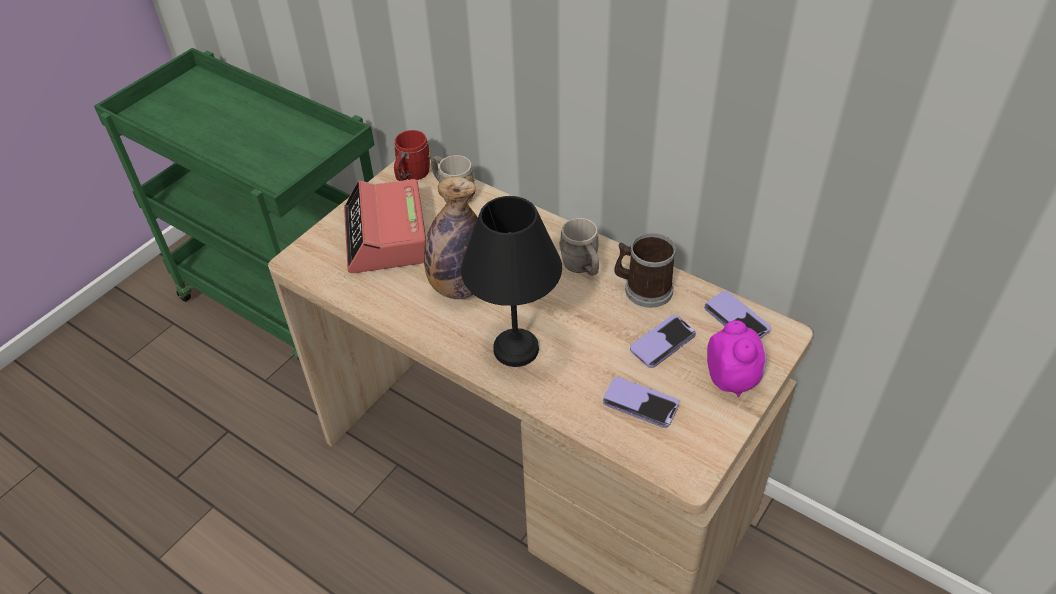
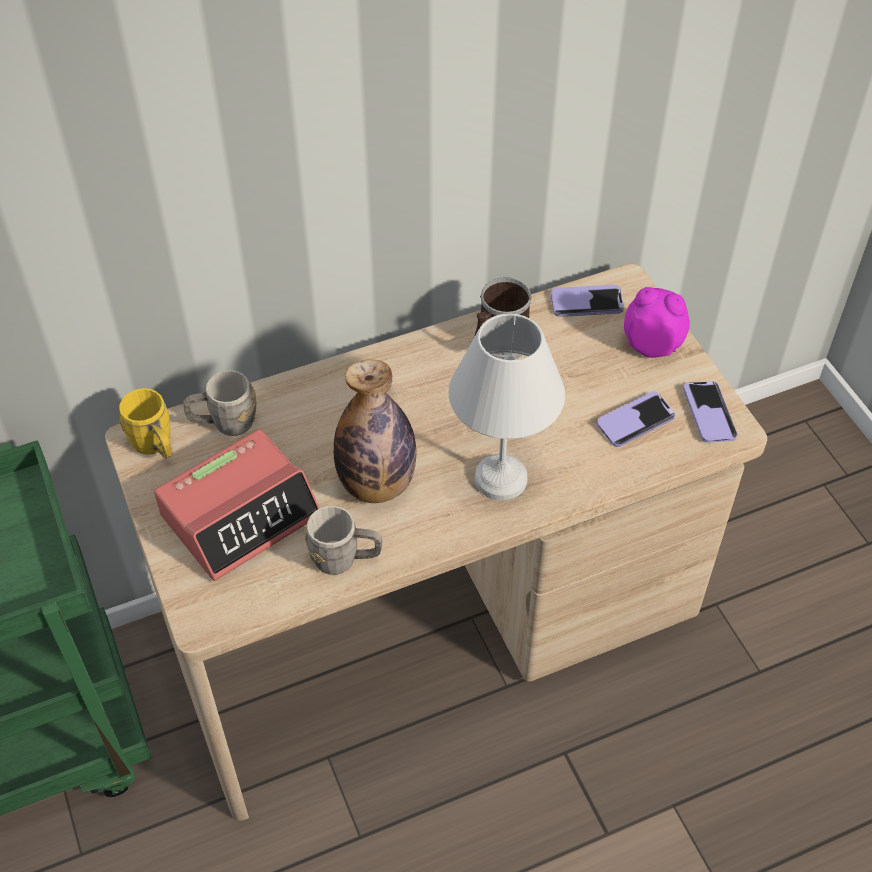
camera: 60 degrees left, 5 degrees up
(386, 237) = (241, 514): alarm clock -> alarm clock turned 60 degrees counterclockwise
(411, 176) = (156, 446): red mug -> yellow mug
(514, 348) = (498, 479): black table lamp -> white table lamp
(582, 267) = (432, 373): grey mug -> grey mug (345, 559)
(662, 342) = (576, 367): phone -> phone (709, 413)

